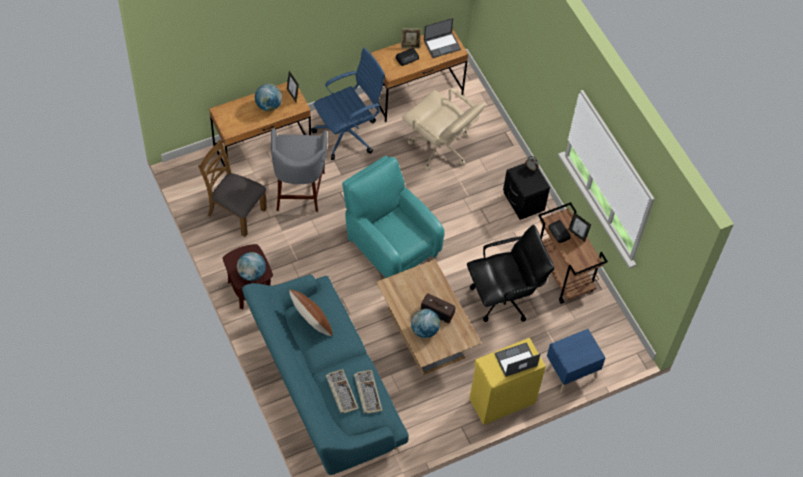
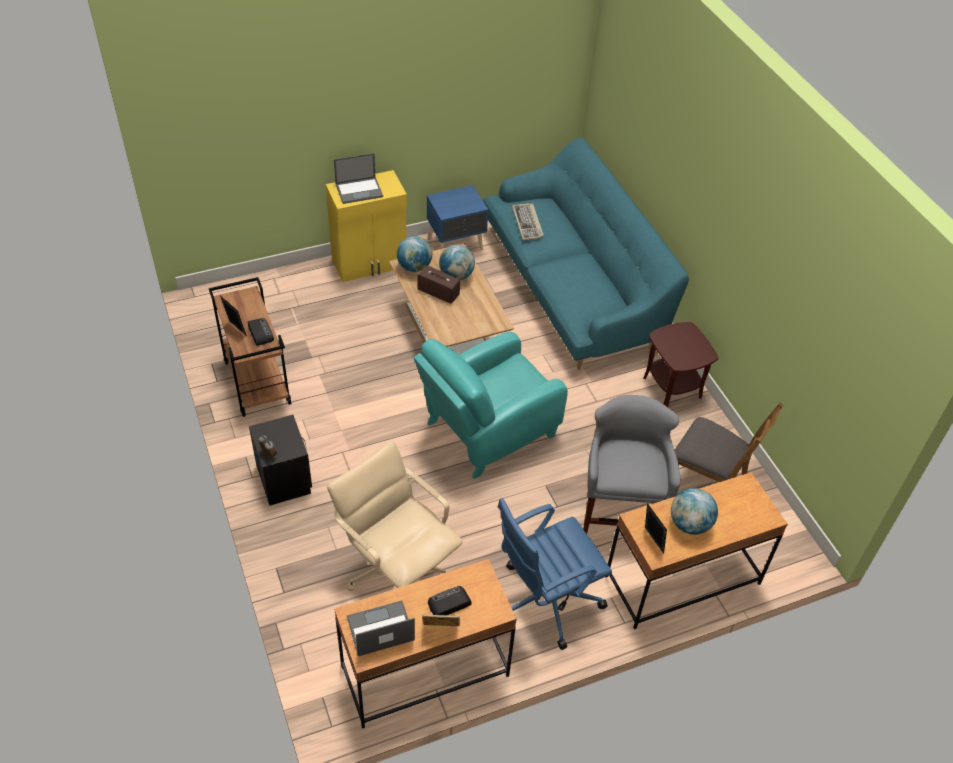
camera: 175 degrees left, 10 degrees down
(251, 273) = (676, 337): globe -> globe (414, 267)
(311, 323) = (594, 288): brown pillow -> none
(341, 392) = (557, 225): keyboard -> none
(390, 244) = (486, 431): turquoise armchair -> turquoise armchair turned 90 degrees clockwise
(504, 298) = (343, 360): black office chair -> none
(570, 372) = (282, 283): blue nightstand -> blue nightstand (456, 244)

